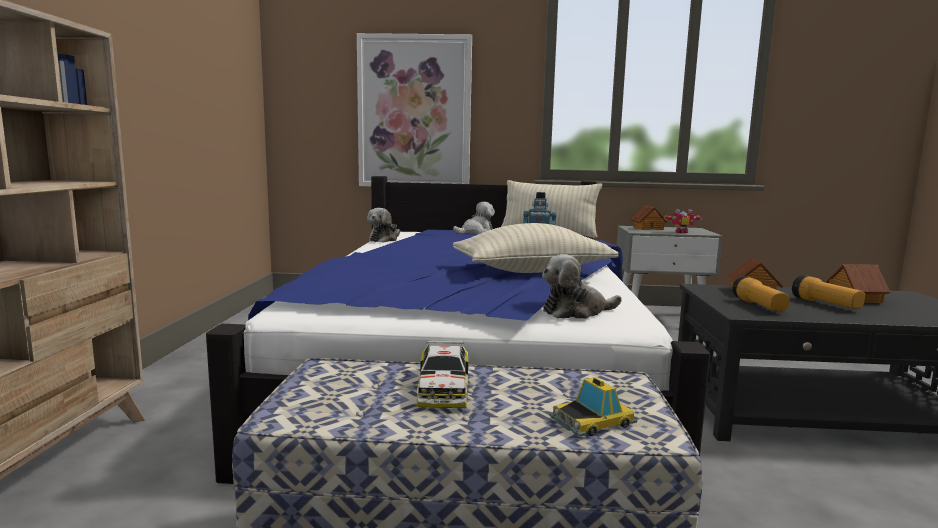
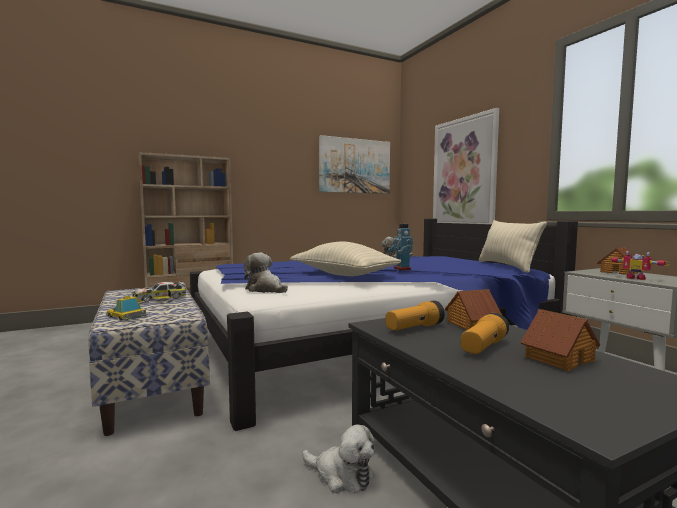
camera: 60 degrees right, 5 degrees down
(223, 77) = (355, 166): none -> picture
(476, 232) = (457, 260): plush toy -> plush toy (341, 475)

